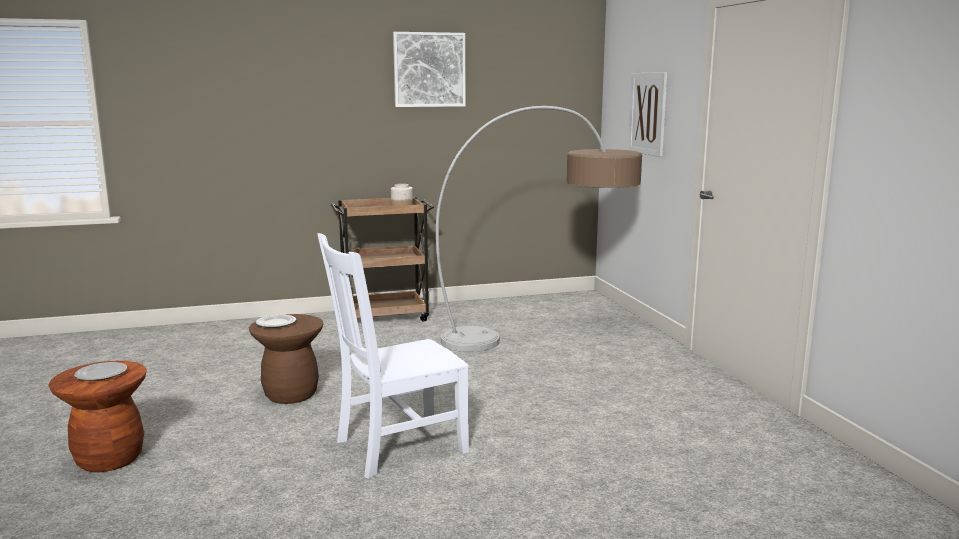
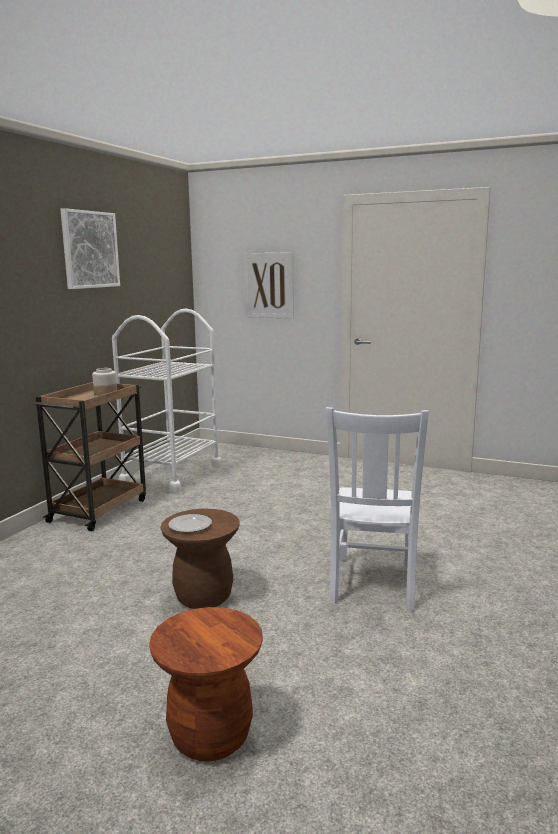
camera: 50 degrees left, 0 degrees up
(102, 374) = (205, 633): plate -> none
(494, 310) = (172, 474): none -> white cart
(546, 334) = (252, 477): floor lamp -> none

